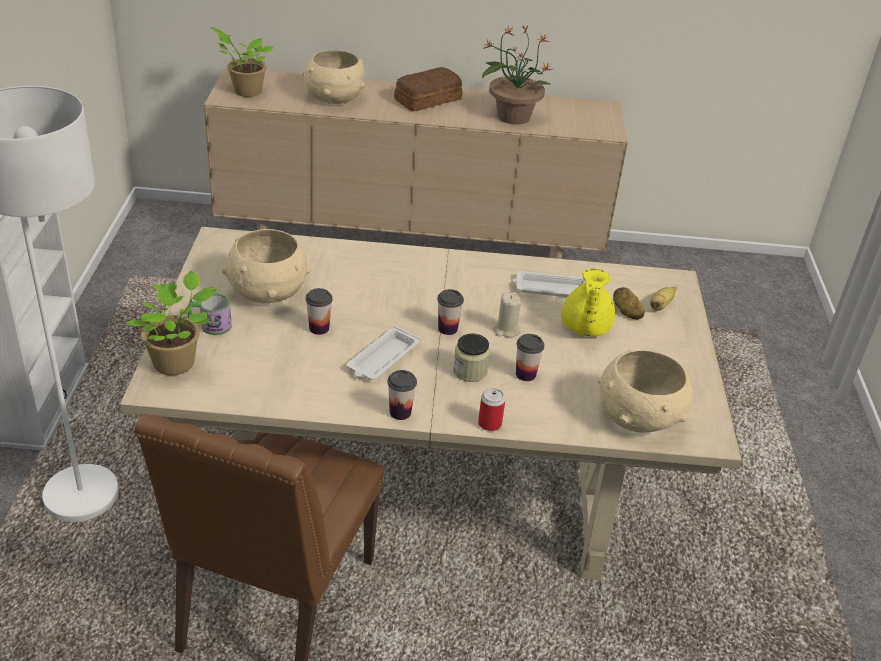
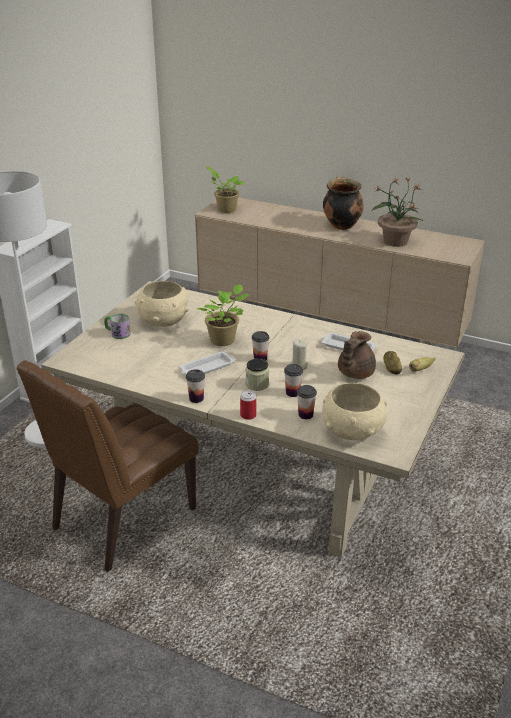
camera: 25 degrees right, 5 degrees down
(177, 363) = (86, 349): potted plant -> potted plant (224, 340)
(319, 328) = (180, 345): cup -> cup (305, 415)
(334, 98) = (279, 218): beige bowl -> none
(426, 99) = (341, 225): bread -> cooking pot
(584, 327) = (354, 373): yellow teapot -> brown teapot

